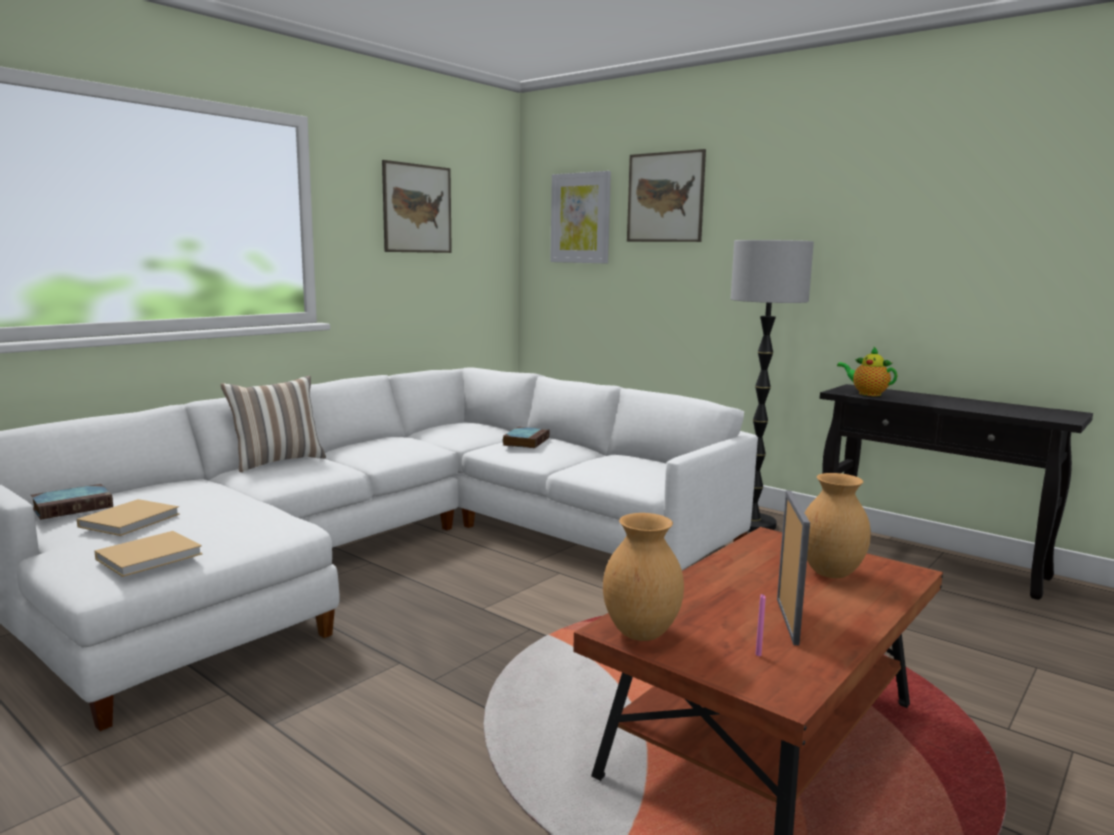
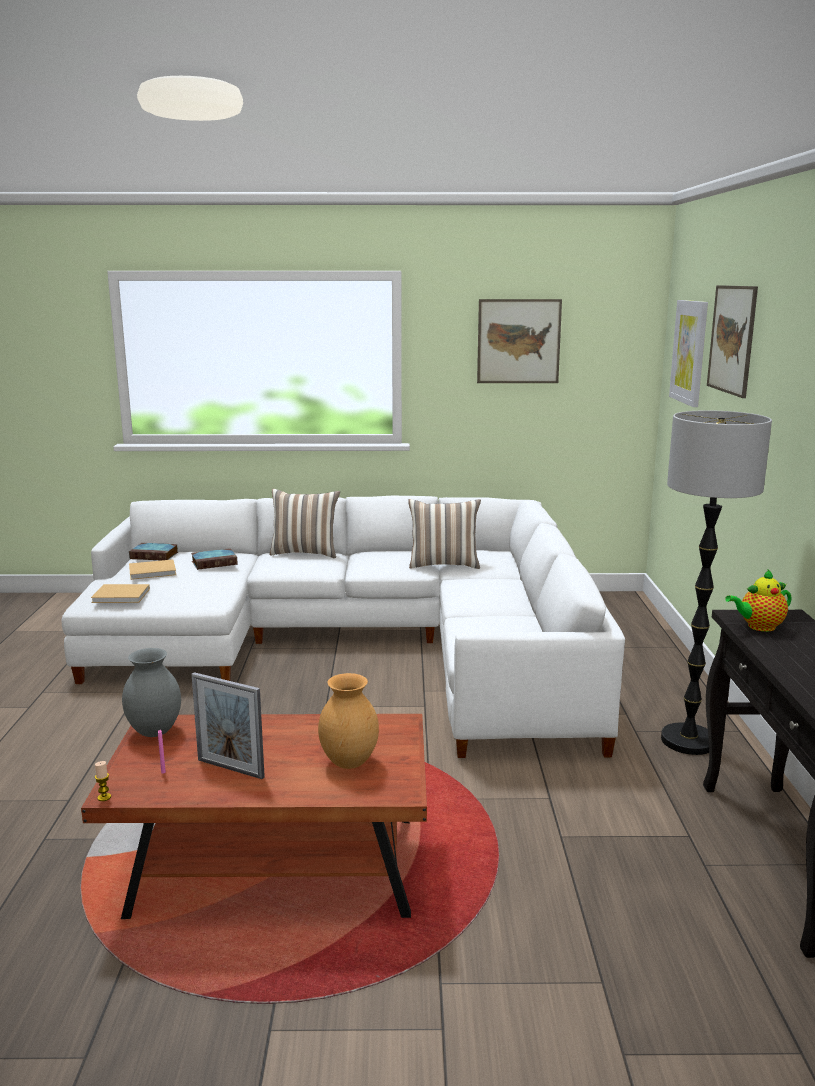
camera: 50 degrees right, 5 degrees up
(442, 440) = (444, 564): none -> pillow
(526, 441) = (487, 583): book -> book (215, 562)
(641, 633) = (155, 731): brown vase -> grey vase
(787, 621) = (230, 768): picture frame -> picture frame turned 60 degrees clockwise
(790, 703) = (104, 797): none -> candle
(867, 394) = (758, 627): teapot -> teapot turned 105 degrees counterclockwise

